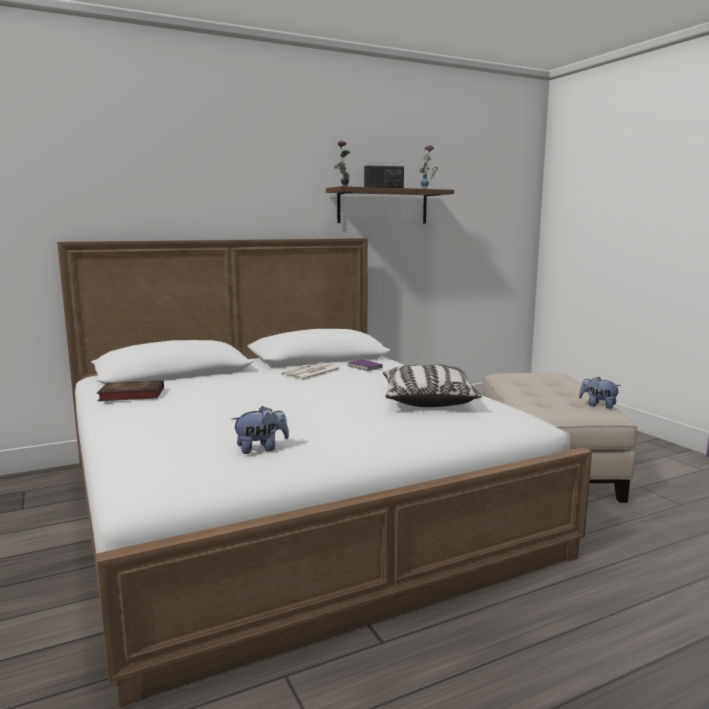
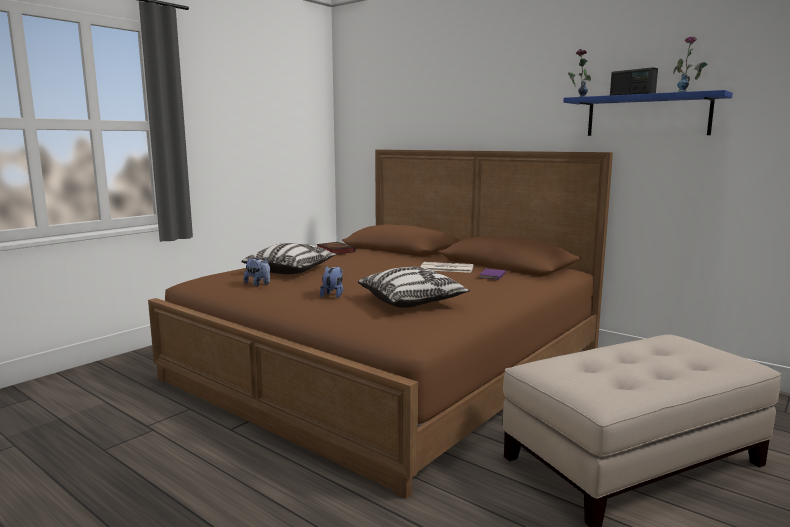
camera: 65 degrees right, 0 degrees up
(209, 425) = (291, 270): none -> pillow
(290, 504) = (389, 364): white bed -> brown bed
(383, 206) = (647, 116): brown shelf -> blue shelf
(598, 405) = (626, 391): plush toy -> plush toy (333, 295)

